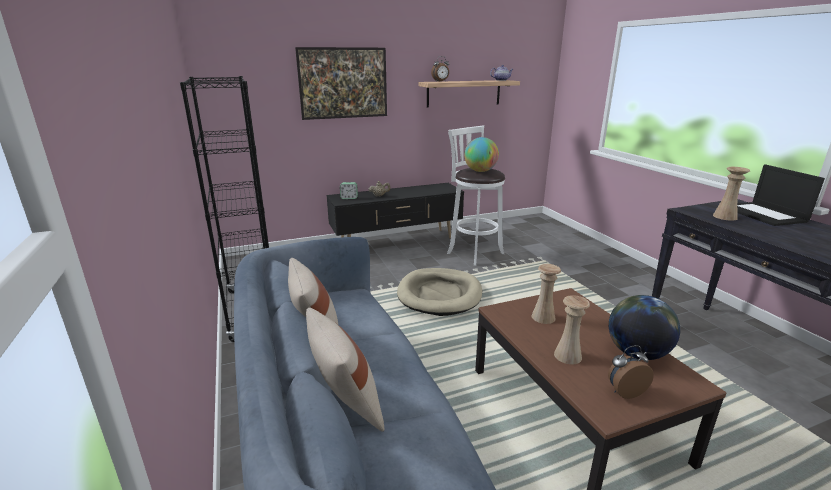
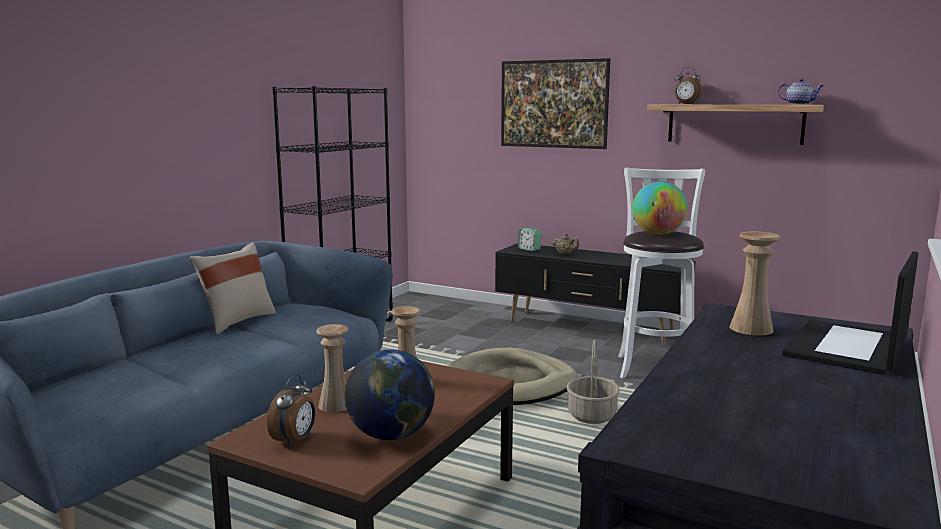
camera: 50 degrees right, 10 degrees down
(346, 405) = (155, 353): beige pillow -> none
(511, 293) = (592, 415): none -> basket
(624, 391) = (295, 440): alarm clock -> alarm clock turned 75 degrees clockwise

